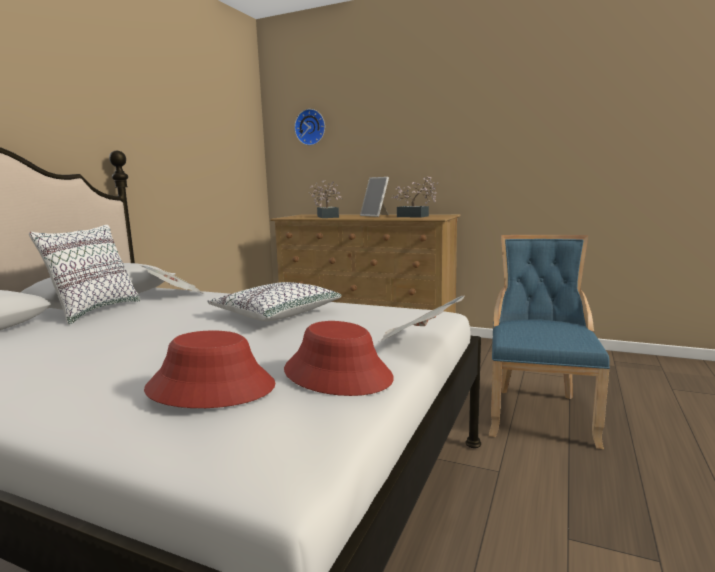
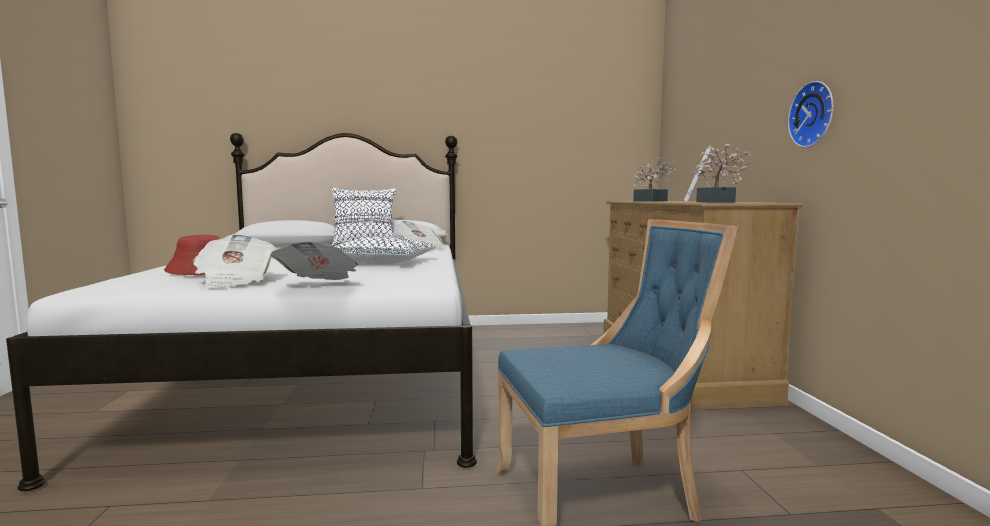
camera: 60 degrees right, 5 degrees down
(311, 127) = (689, 95): wall clock -> wall clock (814, 114)
(338, 374) = (235, 282): red hat -> newspaper

